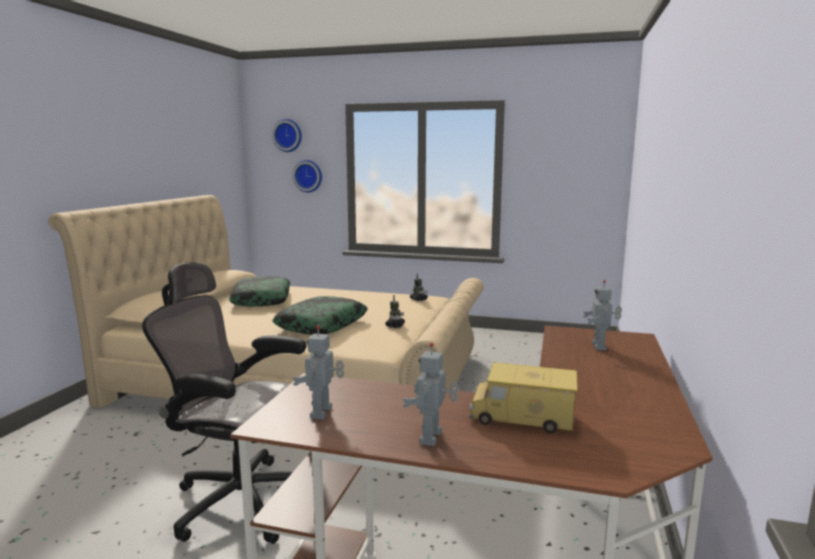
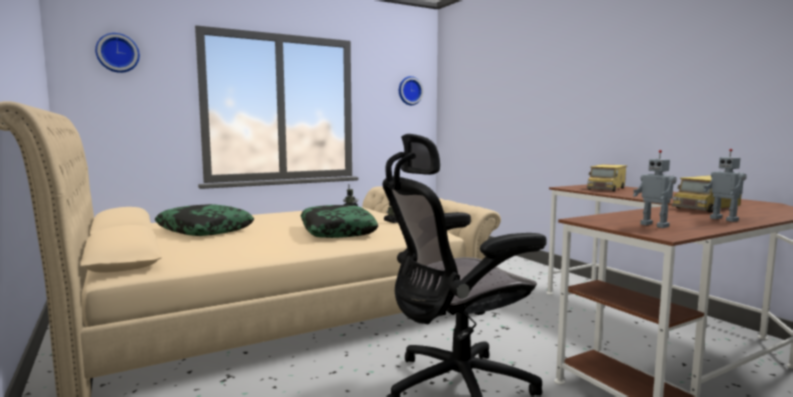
camera: 45 degrees left, 5 degrees down
(308, 176) = (148, 102): wall clock -> wall clock (409, 91)
(600, 346) = (606, 188): toy robot -> toy truck

